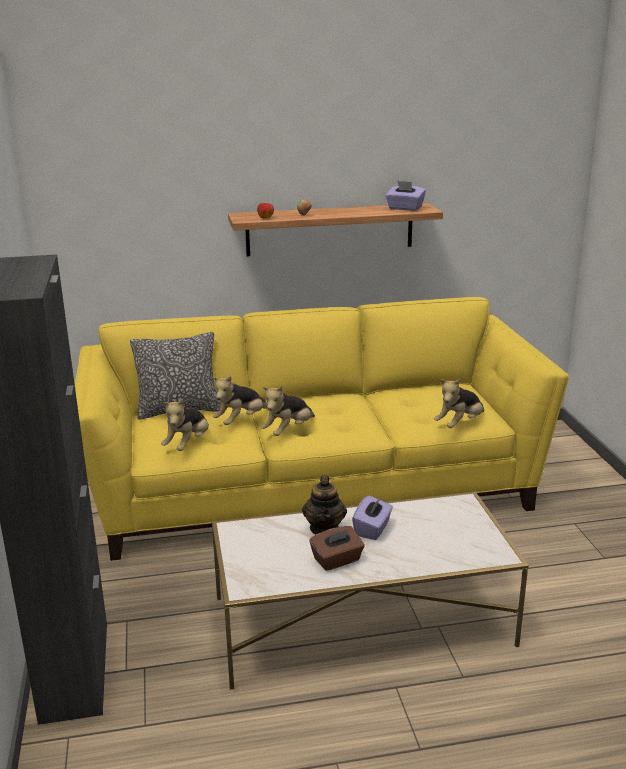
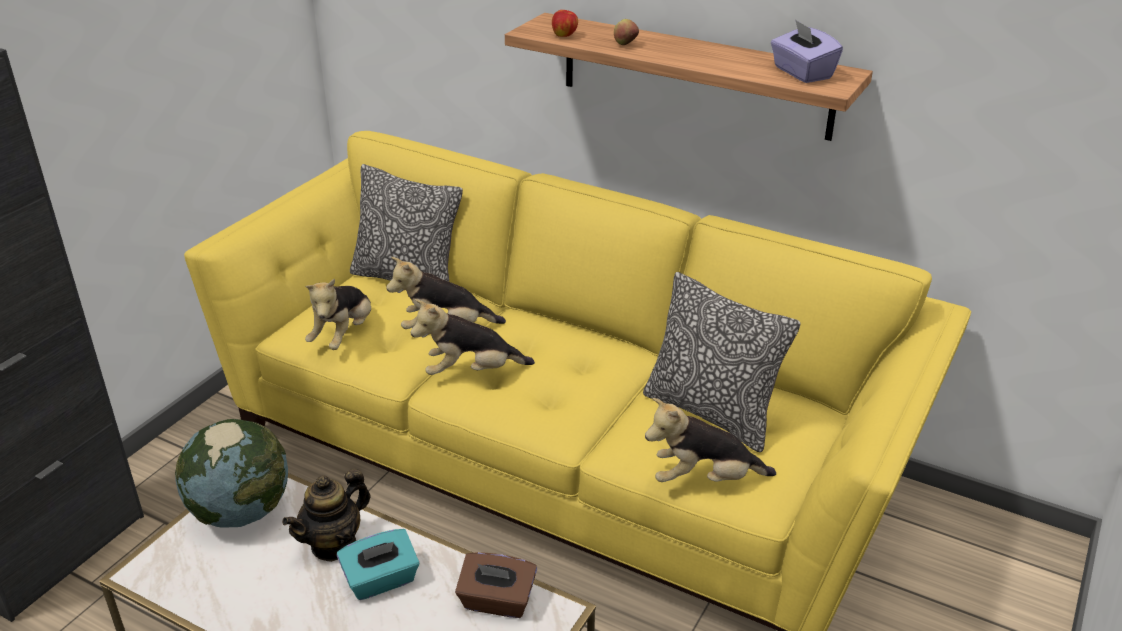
camera: 40 degrees right, 10 degrees up
(188, 444) = (343, 335): plush toy -> plush toy turned 45 degrees counterclockwise
(252, 542) = (242, 512): none -> globe
(337, 560) = (278, 600): brown tissue box -> brown tissue box (497, 602)
(372, 529) = (381, 581): purple tissue box -> turquoise tissue box
(423, 402) = (711, 413): none -> pillow

